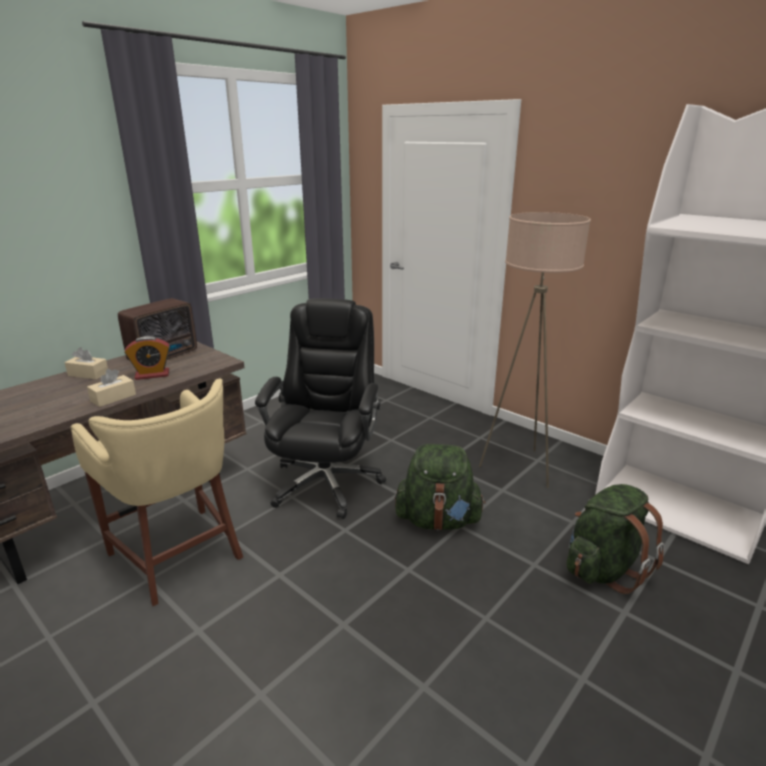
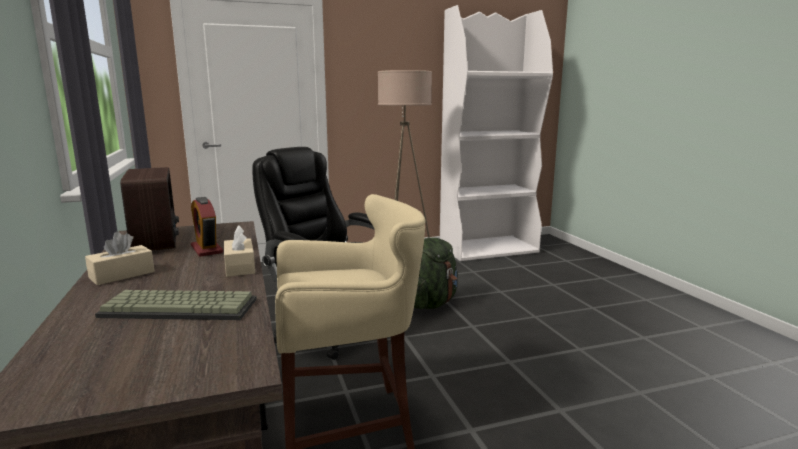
camera: 60 degrees left, 10 degrees down
(29, 409) = (182, 307): none -> keyboard
(152, 375) = (206, 249): alarm clock -> alarm clock turned 135 degrees clockwise
(603, 568) = (518, 277): green backpack -> none

